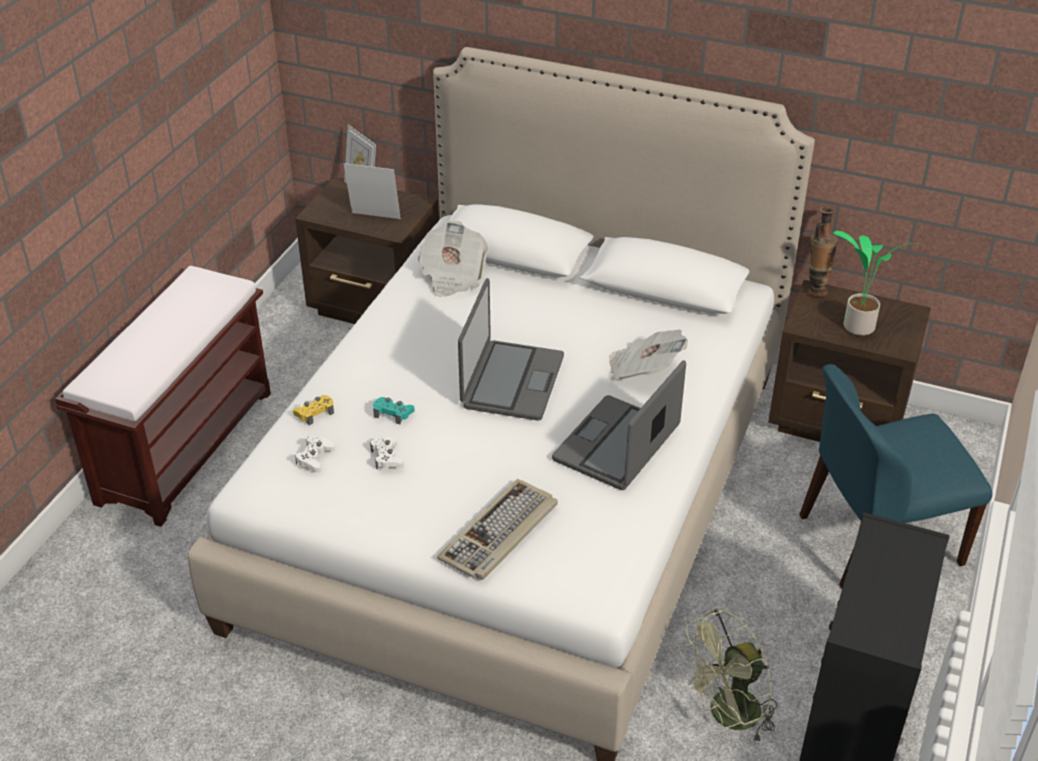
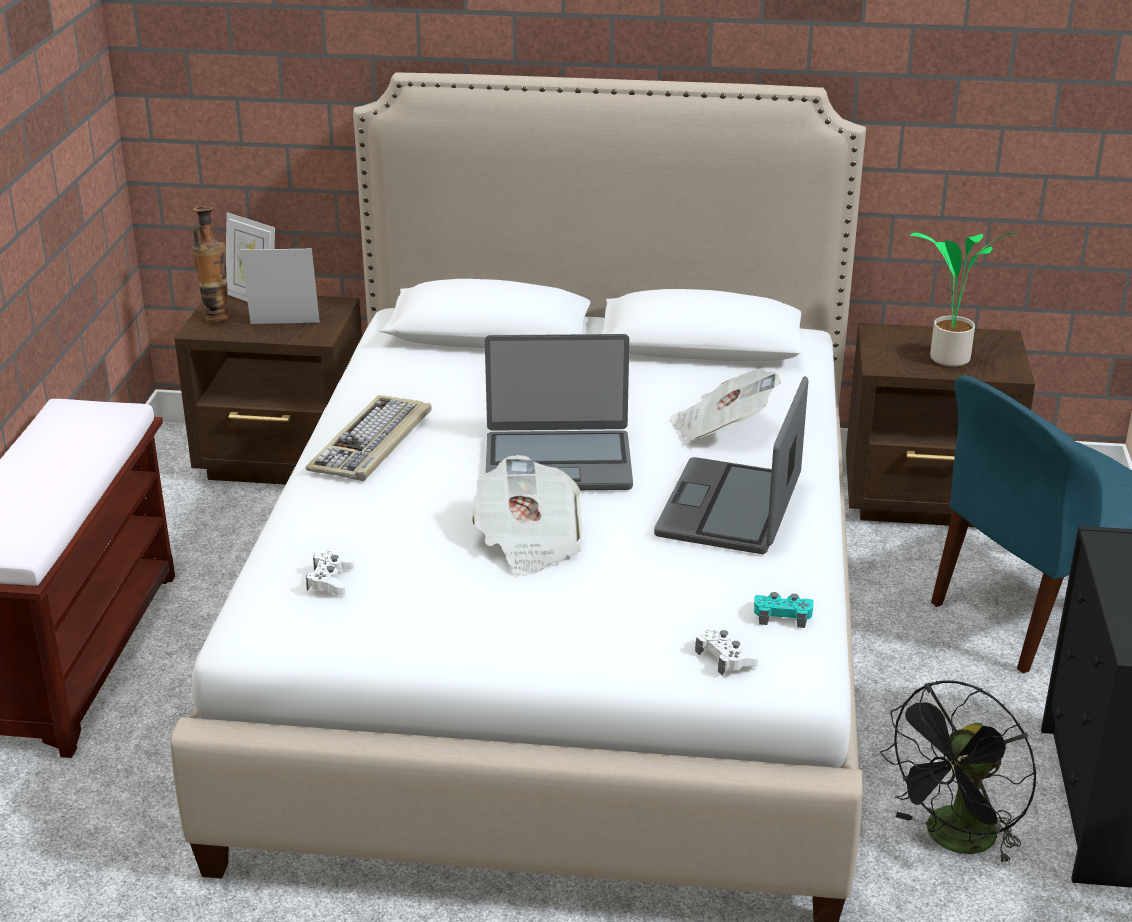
camera: 15 degrees left, 10 degrees down
(315, 413) = (305, 532): yellow game controller -> none
(387, 457) = (432, 565): white game controller -> white game controller (725, 657)
(393, 413) = (416, 516): turquoise game controller -> turquoise game controller (782, 615)
(452, 276) = (423, 366): newspaper -> newspaper (528, 543)
(500, 533) = (628, 625): keyboard -> keyboard (372, 443)
(511, 381) = (558, 462): laptop -> laptop turned 90 degrees clockwise
(727, 717) = (954, 841): green fan -> black fan
(816, 289) = (879, 330): vase -> vase (216, 316)

